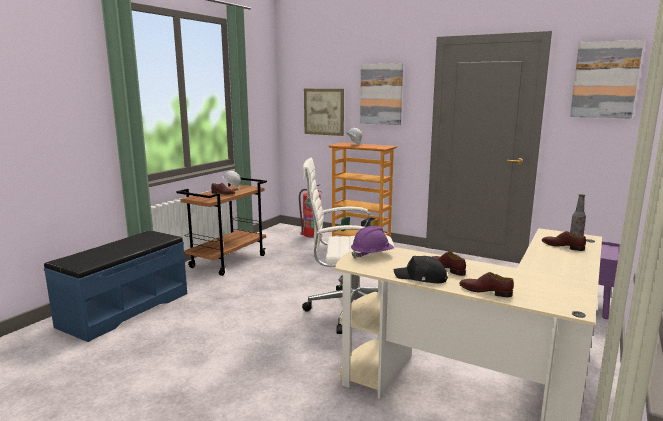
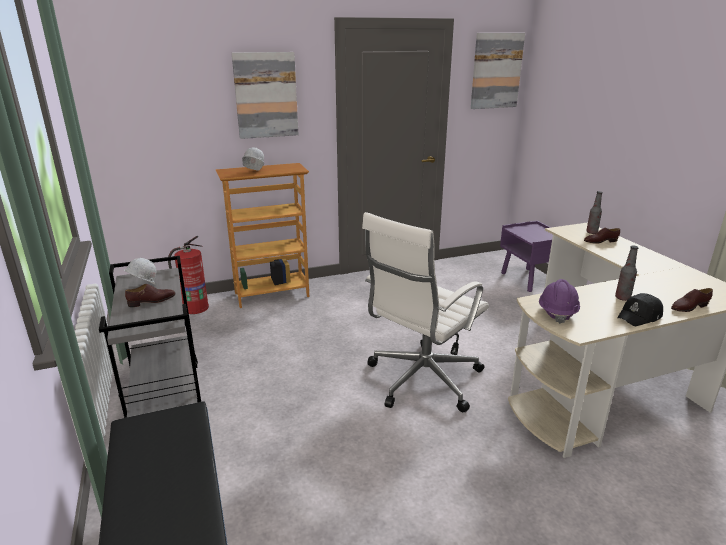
camera: 50 degrees left, 10 degrees up
(228, 261) = (166, 400): brown cart -> grey cart
(324, 111) = (173, 127): picture -> none
(446, 268) = (622, 298): brown shoe -> bottle

